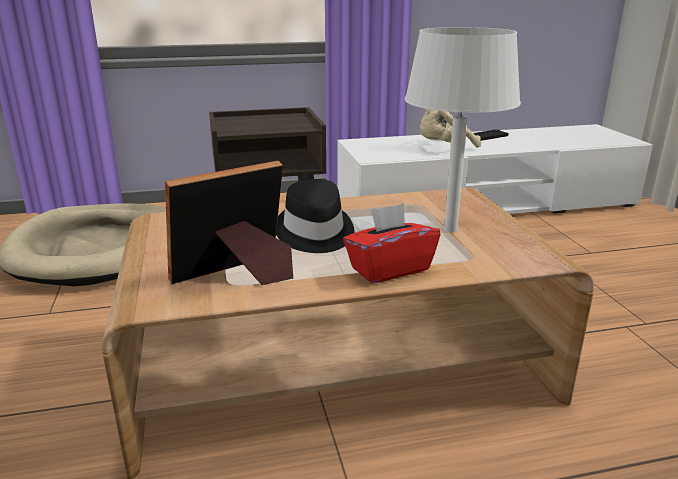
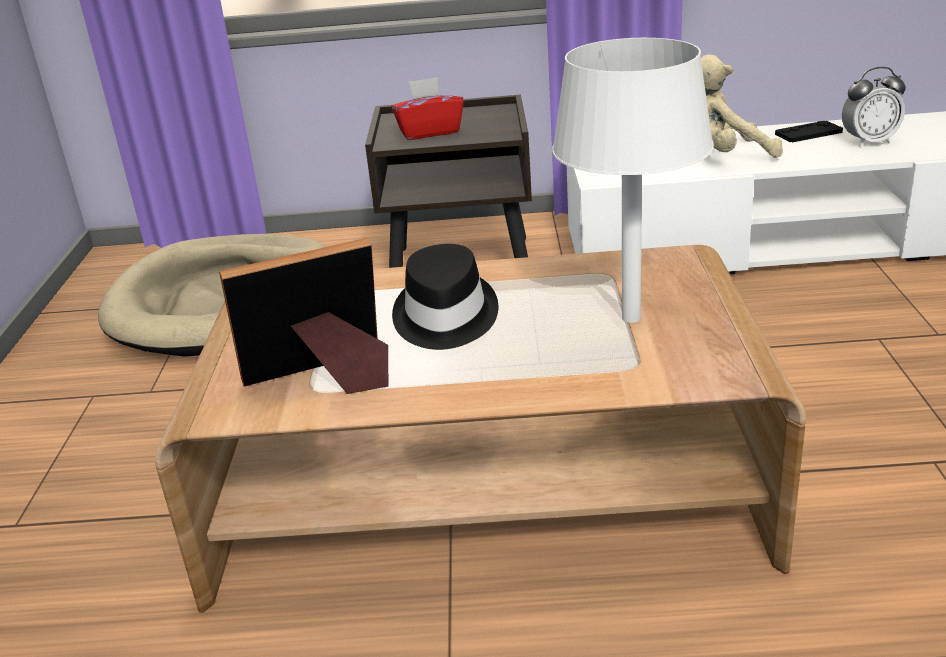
camera: 15 degrees right, 5 degrees up
(389, 269) = (515, 379): red tissue box -> red tissue box (429, 132)
(527, 140) = (869, 142): none -> alarm clock

